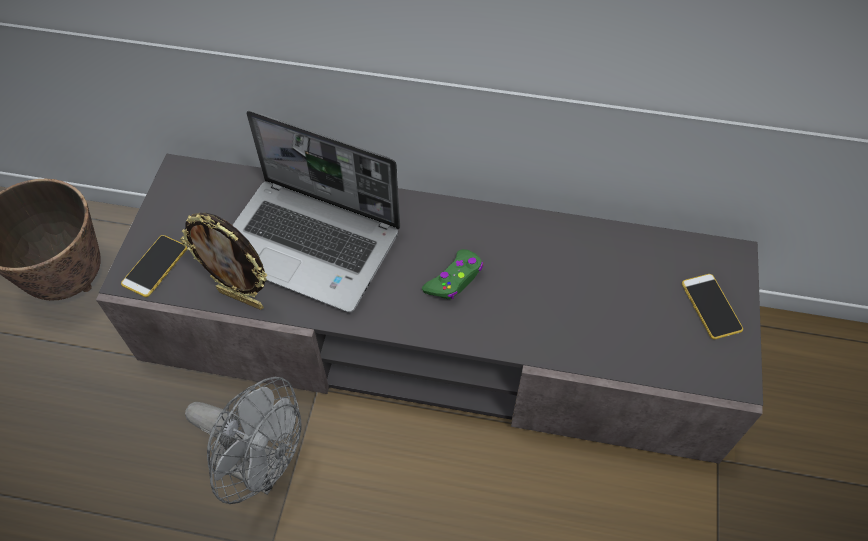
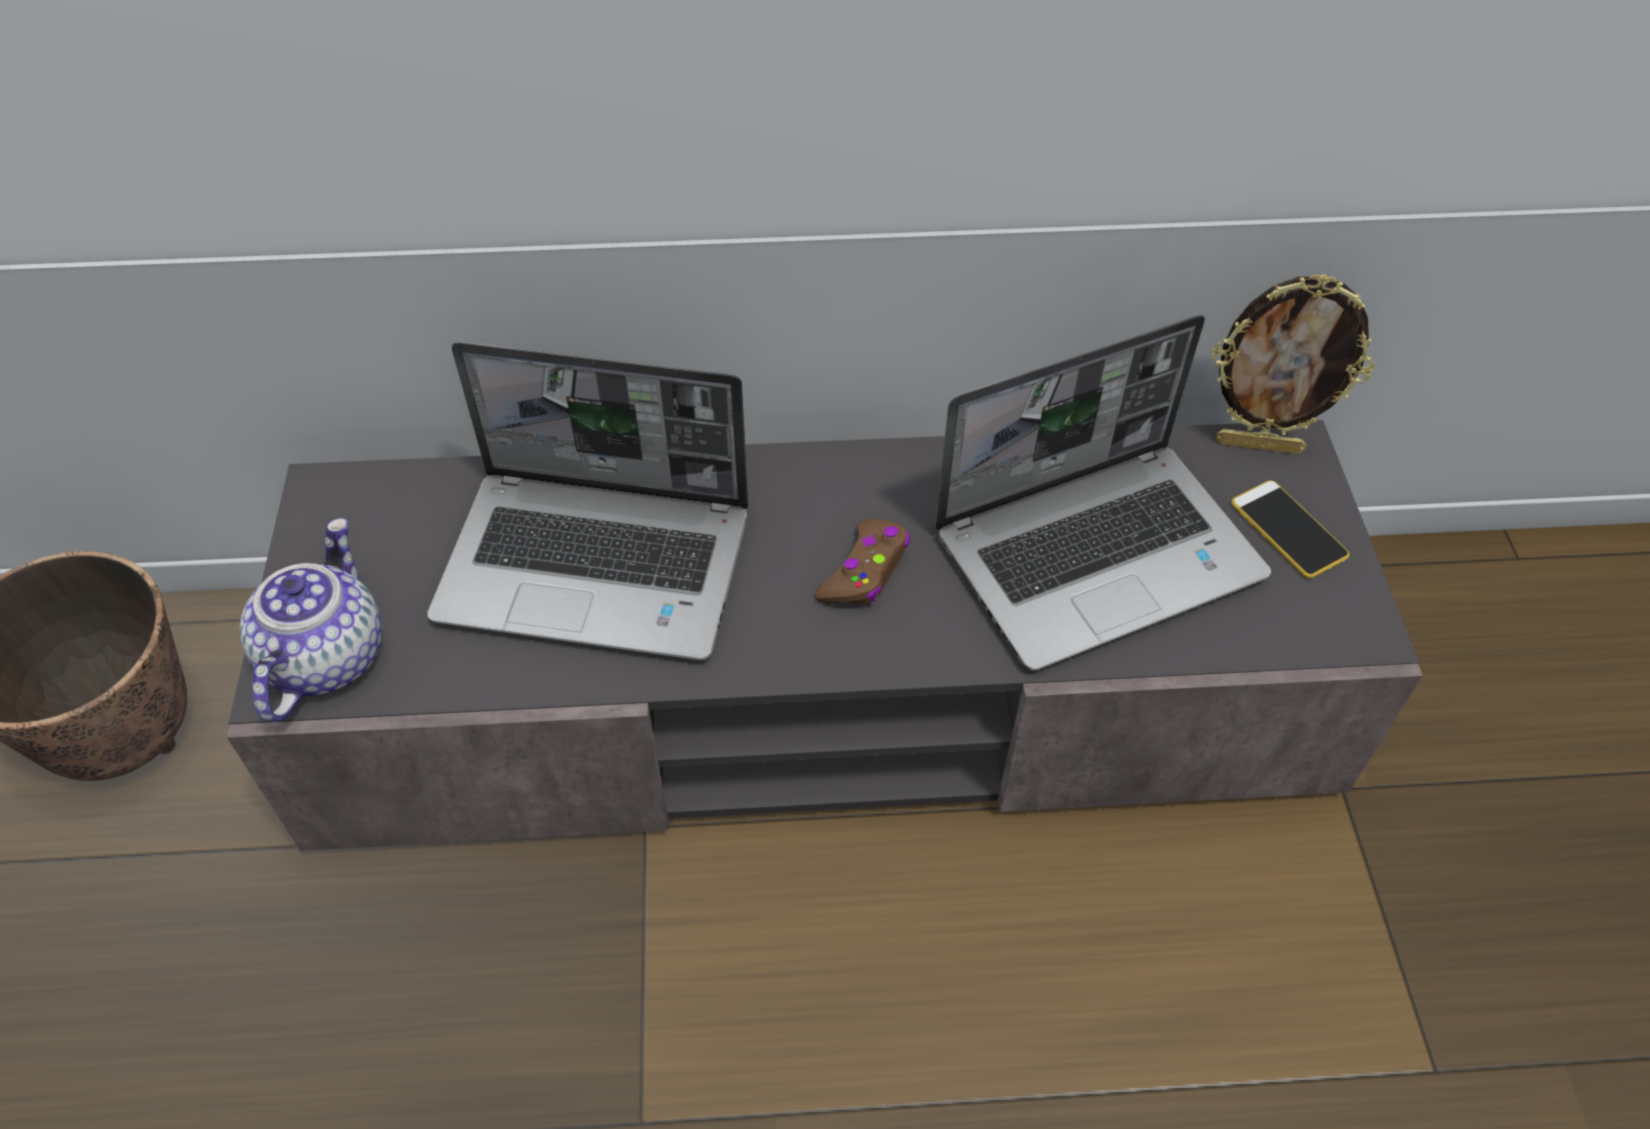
camera: 15 degrees left, 5 degrees down
(155, 266) = (324, 656): phone -> teapot
(242, 298) = (502, 677): picture frame -> picture frame (1259, 445)
(261, 467) = (584, 984): grey fan -> none
(454, 279) = (865, 572): green game controller -> brown game controller
(593, 297) = (1099, 553): none -> laptop

